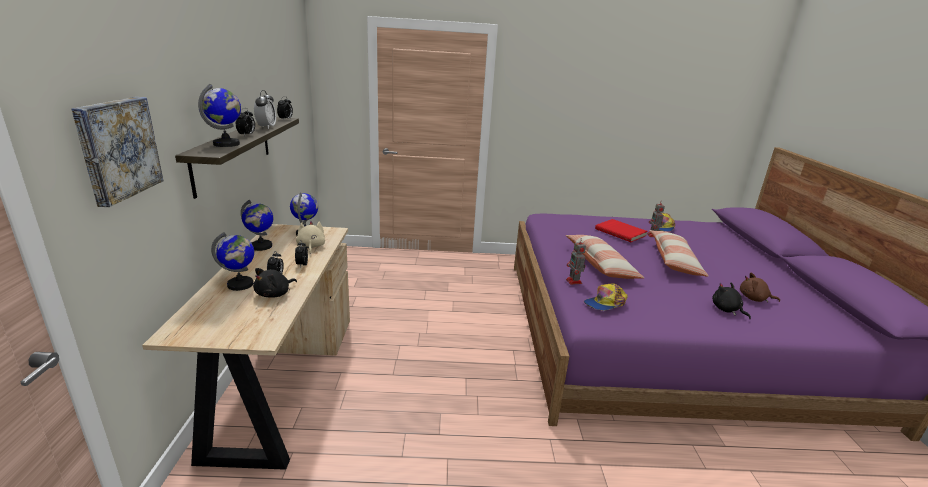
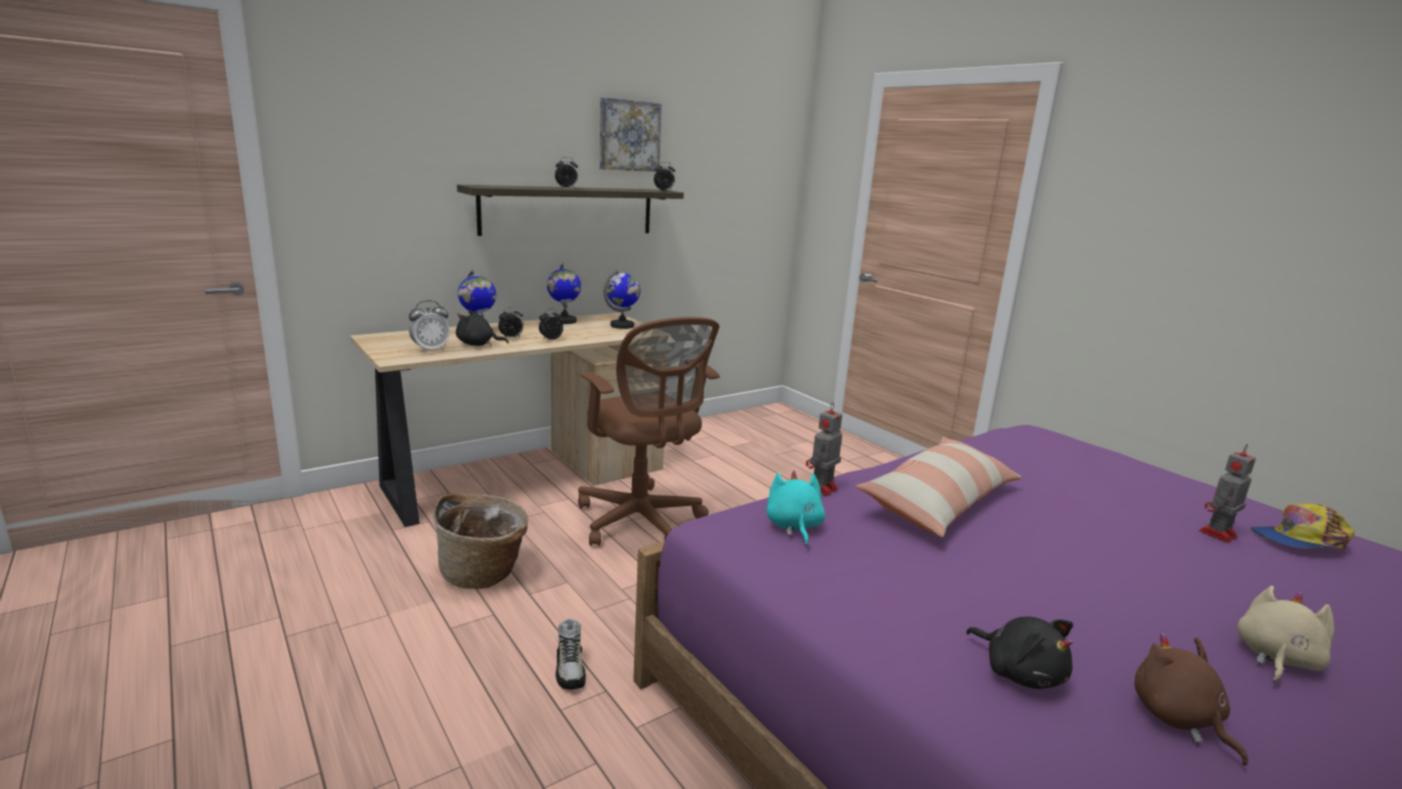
camera: 55 degrees right, 5 degrees down
(117, 149) = (373, 156): picture -> picture (628, 135)
(227, 144) = (520, 187): globe -> none
(266, 127) = (613, 189): alarm clock -> alarm clock (430, 350)
(311, 247) = (596, 333): beige plush toy -> beige plush toy (1275, 658)
(396, 446) = (484, 573): none -> basket
(404, 357) = (641, 523): none -> brown office chair
(524, 445) = (570, 669): none -> shoe
(605, 303) = (793, 526): cap -> turquoise plush toy
(621, 232) = (1122, 493): red book -> none
(674, 261) = (1137, 574): pillow -> none
(726, 310) = (1020, 672): black plush toy -> black plush toy turned 120 degrees clockwise

